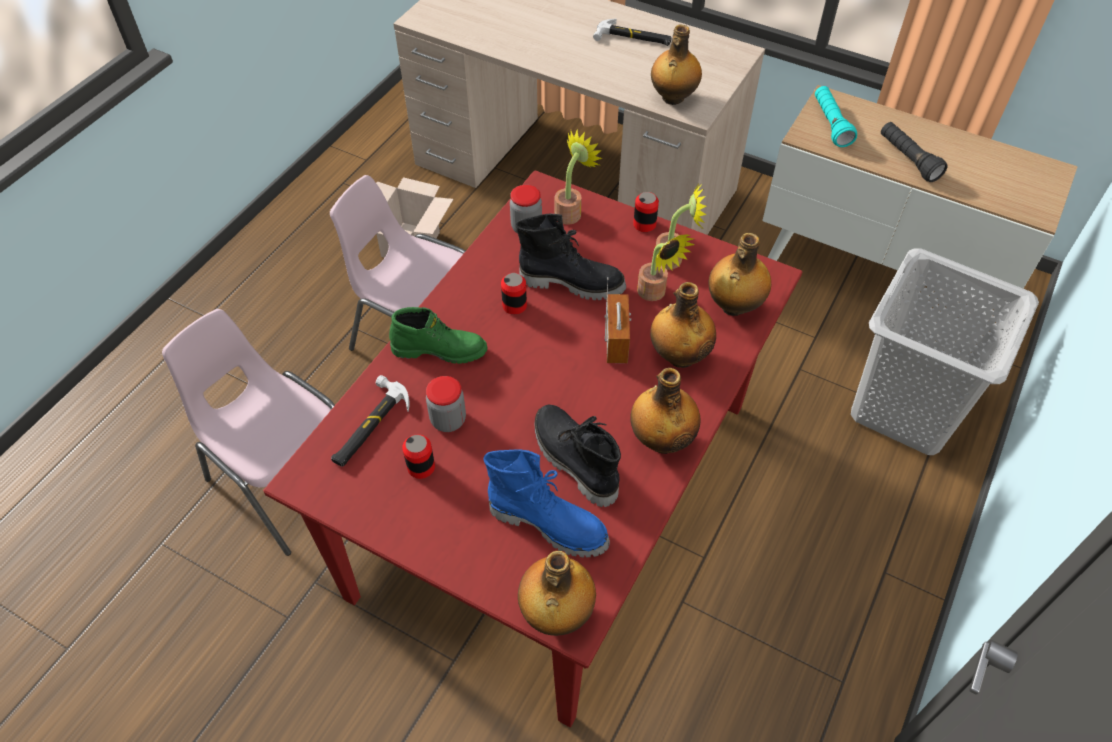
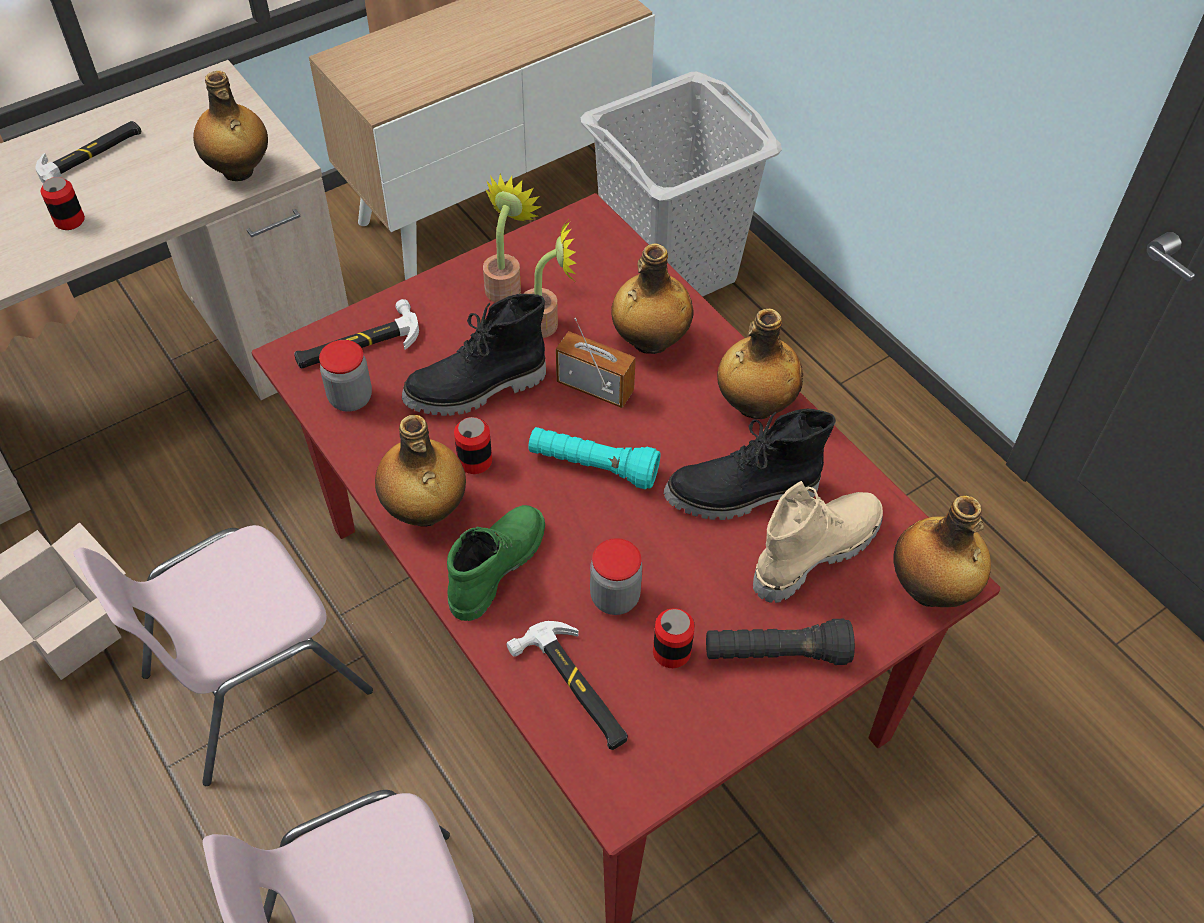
camera: 65 degrees left, 0 degrees up
(549, 523) = (814, 551): blue boot -> beige boot
(571, 212) = (358, 344): potted plant -> hammer
(572, 282) = (476, 390): black boot -> black boot turned 150 degrees counterclockwise
(644, 224) = (433, 286): can -> can (69, 220)
(733, 306) = (609, 267): bottle -> bottle (424, 511)
(830, 124) = (380, 77): turquoise flashlight -> turquoise flashlight (593, 467)
(907, 159) = (481, 51): black flashlight -> black flashlight (776, 654)

